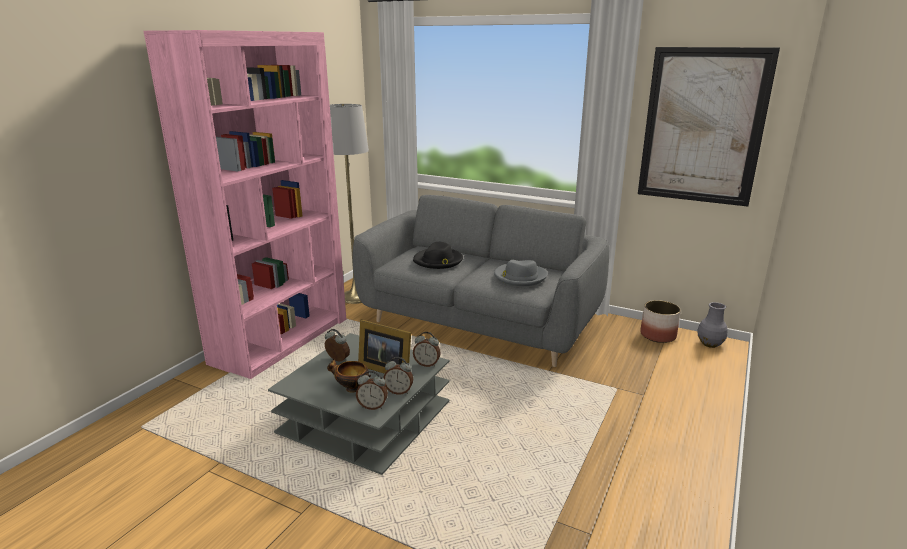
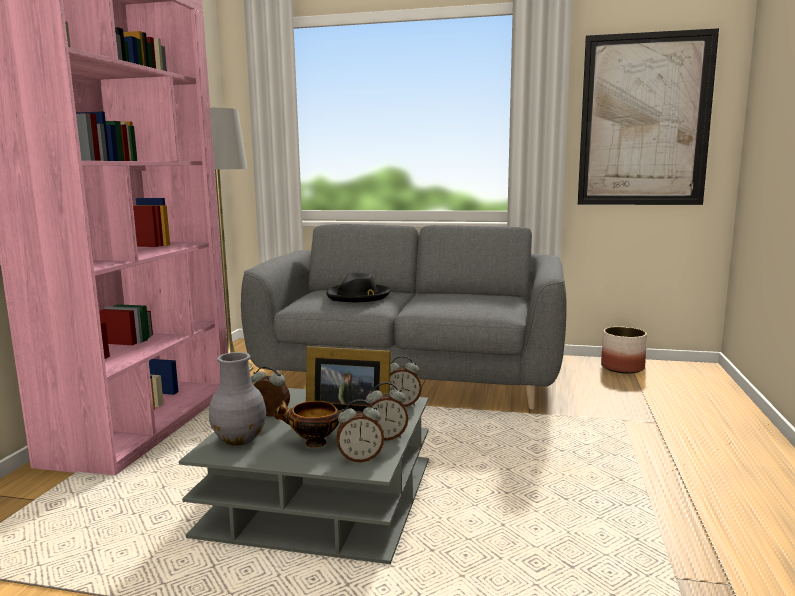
camera: 15 degrees left, 10 degrees down
(520, 277) = (473, 300): grey hat -> none
(709, 344) = (681, 369): grey vase -> grey vase (238, 439)

